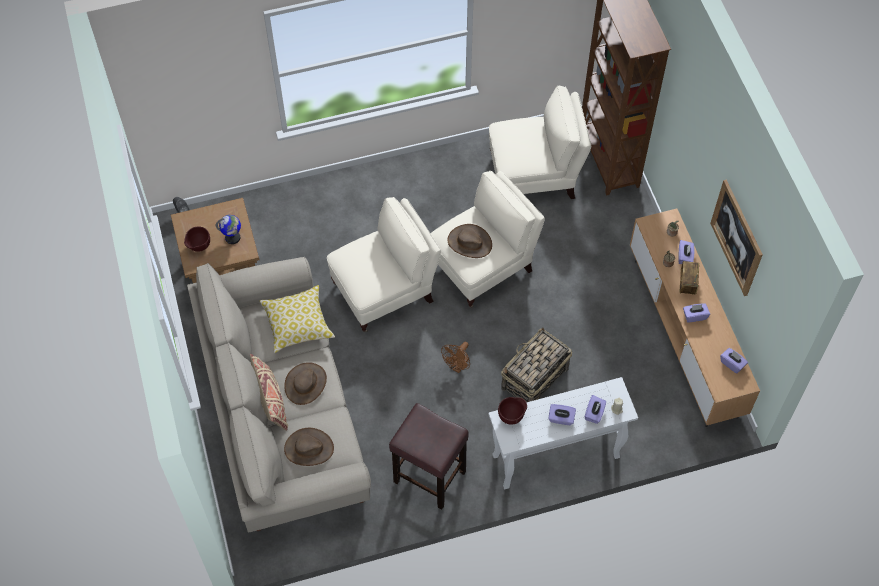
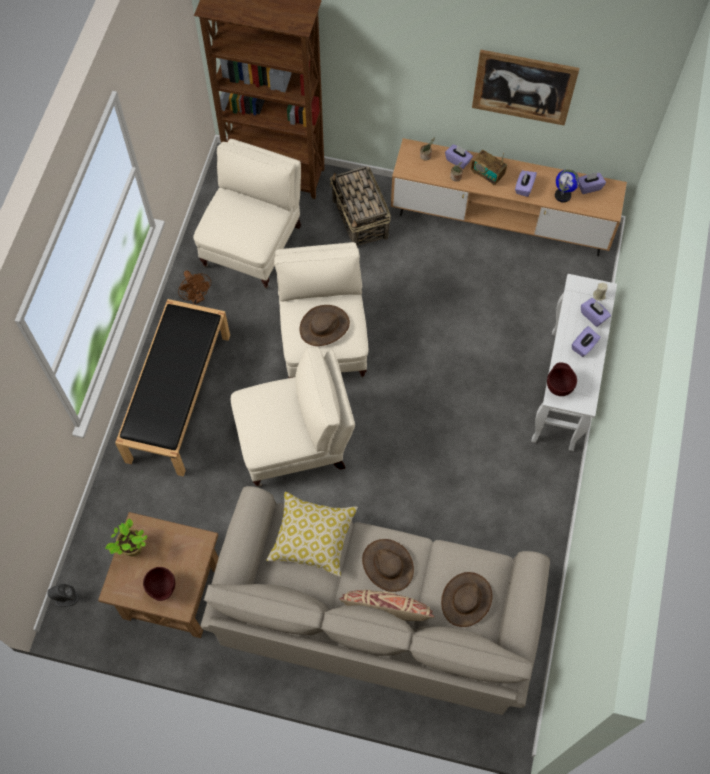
camera: 60 degrees left, 5 degrees up
(217, 214) = (132, 548): none -> potted plant
(233, 238) = (175, 547): globe -> globe (563, 195)
(375, 198) = (178, 396): none -> black bench
(385, 292) = (295, 443): beige armchair -> beige armchair turned 75 degrees clockwise
(428, 476) = (523, 511): brown stool -> none
(457, 366) = (419, 422): brown fan -> brown fan (197, 297)
(534, 379) = (472, 364): basket -> basket (360, 219)

